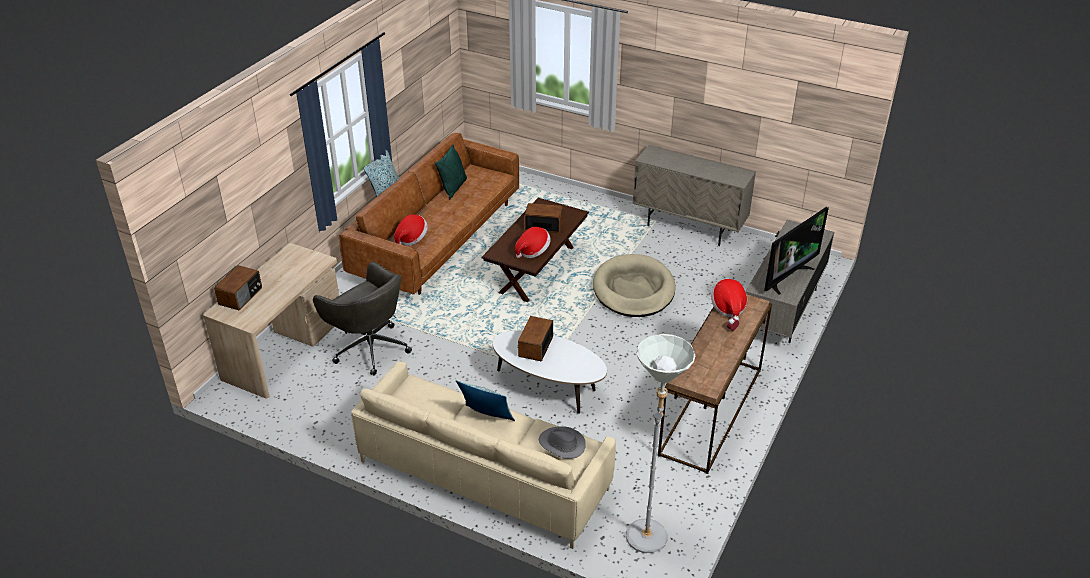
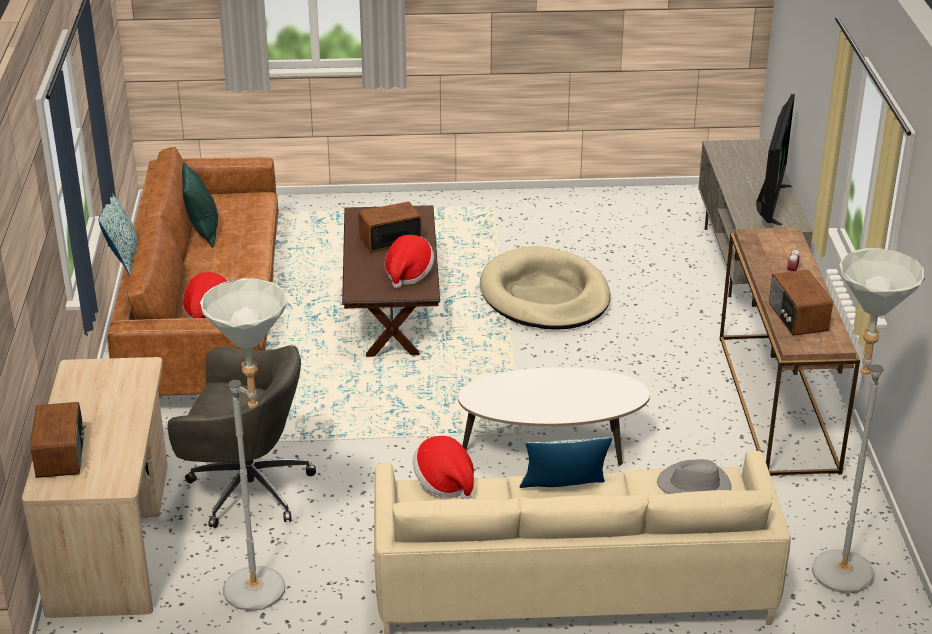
camera: 30 degrees left, 5 degrees down
(326, 412) = (265, 595): none -> grey floor lamp
(535, 347) = (525, 390): radio -> radio (797, 317)
(688, 228) = (543, 202): beige cabinet -> none
(728, 307) = (761, 249): hat -> hat (445, 483)

